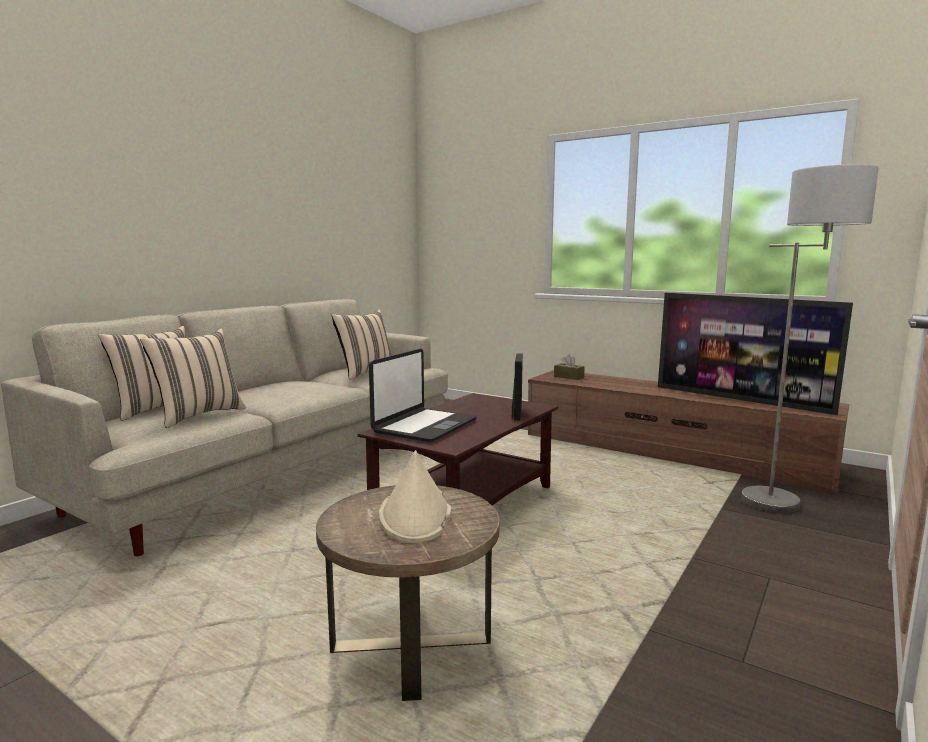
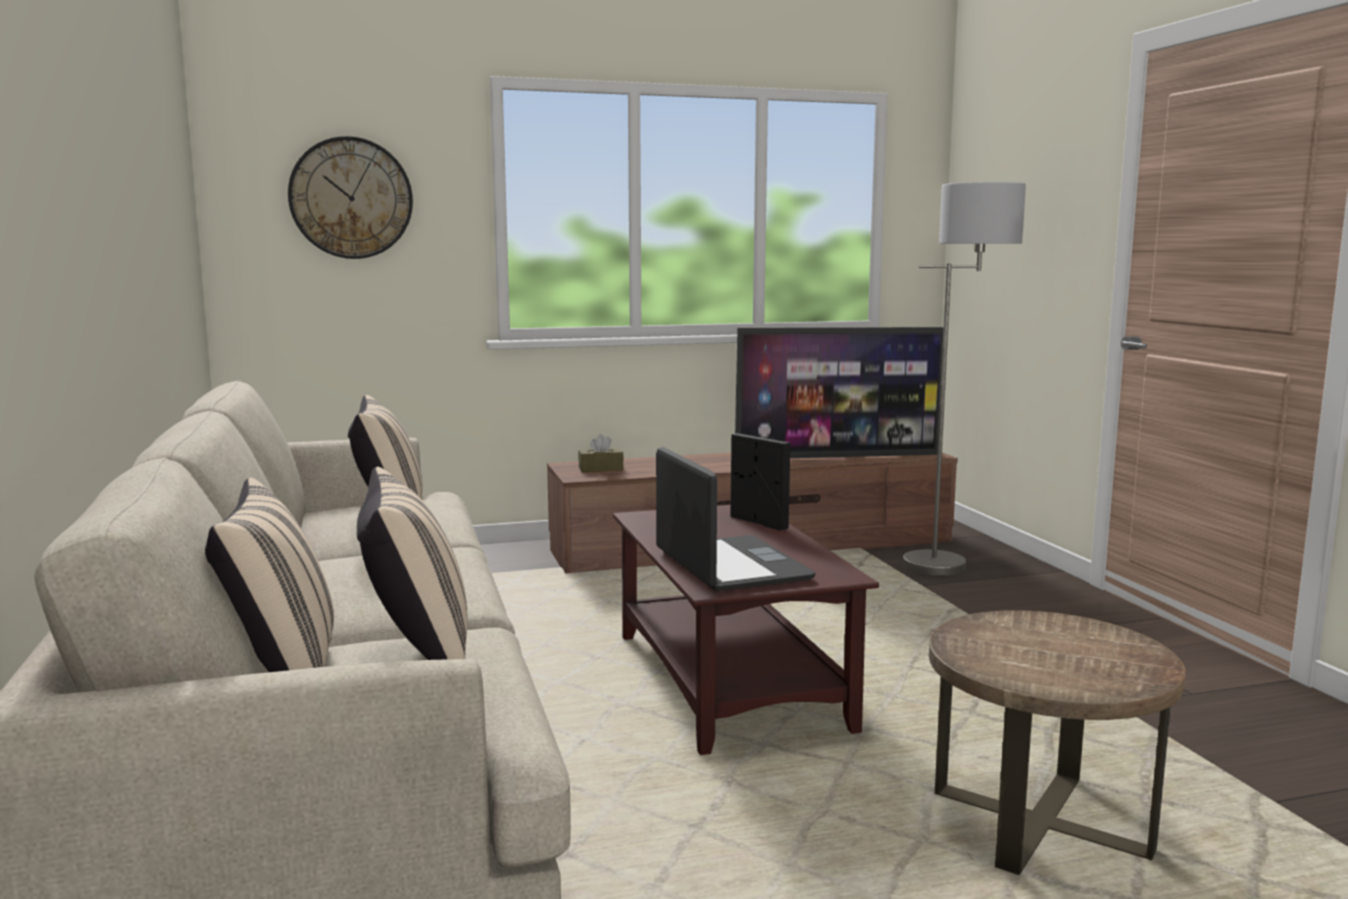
camera: 50 degrees left, 0 degrees up
(415, 515) = (1049, 646): beige hat -> none
(477, 212) = (351, 198): none -> wall clock

